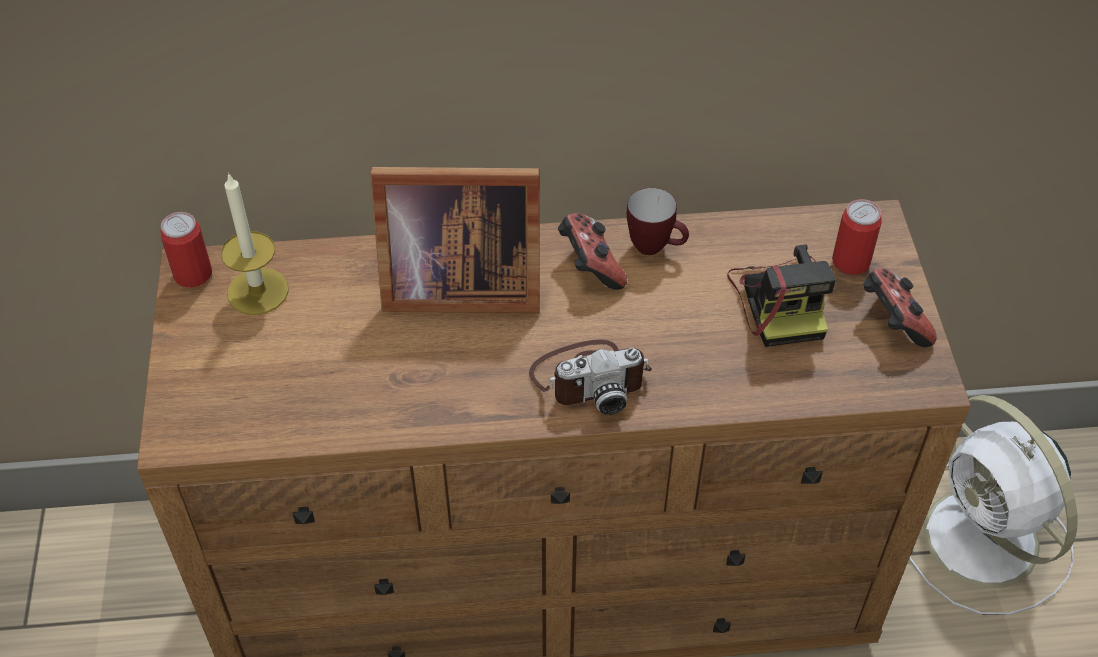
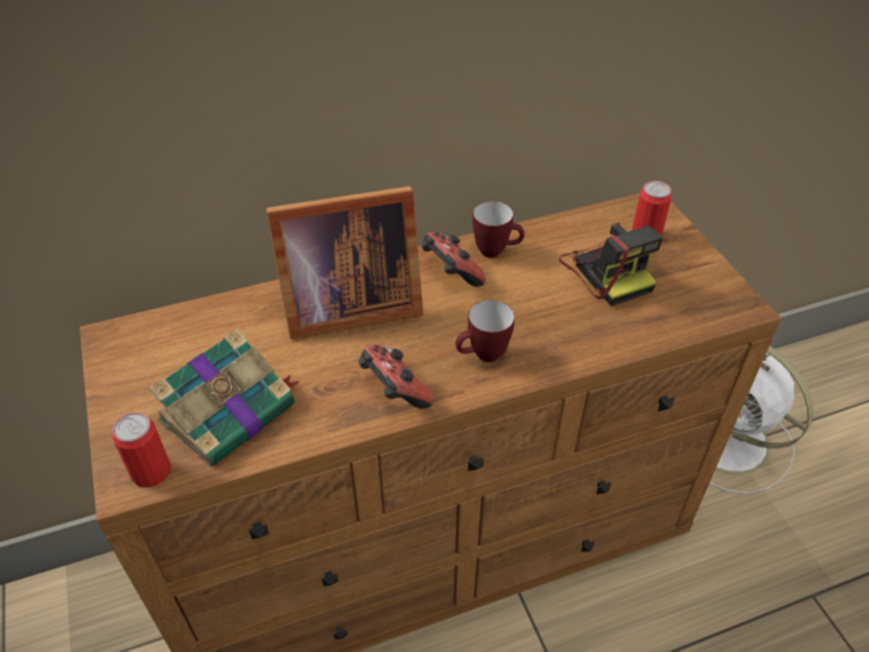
camera: 15 degrees left, 5 degrees down
(193, 274) = (113, 341): can -> can (151, 471)
(258, 291) = (175, 344): candle -> none
(296, 382) = (230, 411): none -> book
(590, 378) = (482, 357): camera -> mug
(892, 323) = (696, 271): game controller -> game controller (394, 391)

